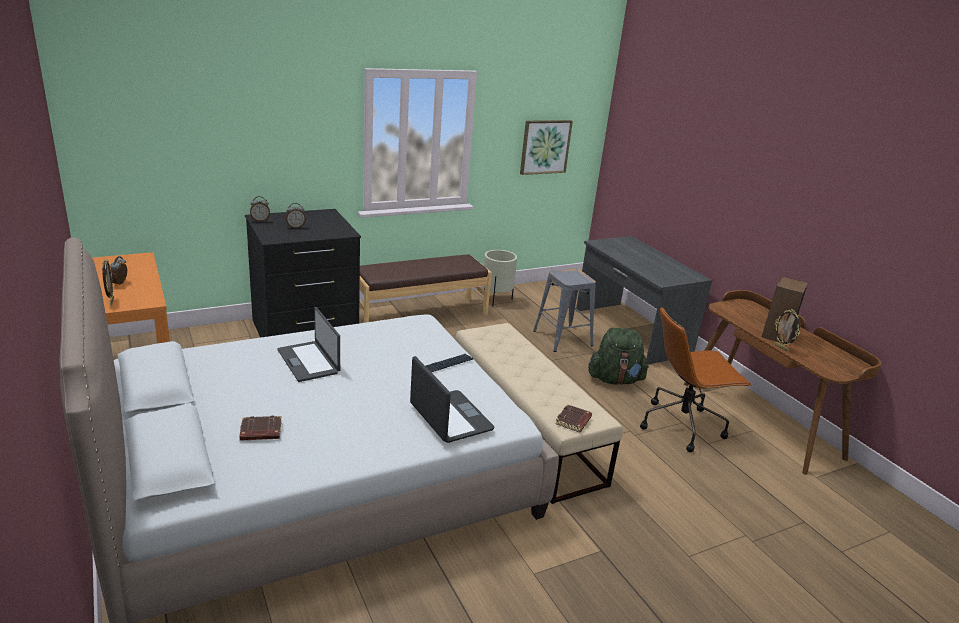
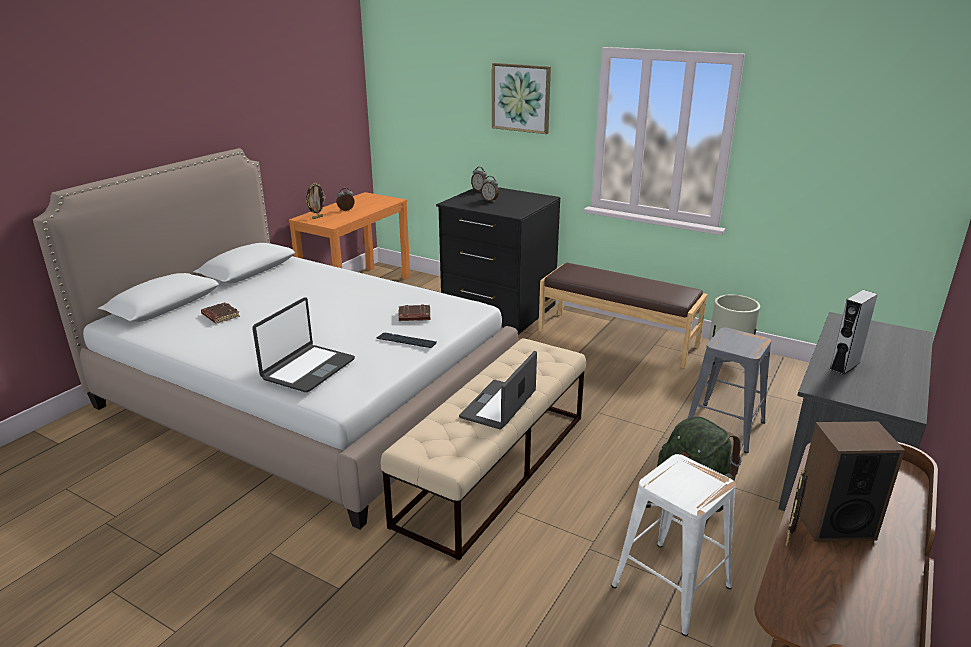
camera: 60 degrees right, 0 degrees up
(309, 361) = (337, 295): laptop -> laptop (499, 405)
(545, 146) = (853, 171): picture -> picture (521, 98)
(573, 421) = (423, 447): brown book -> brown book (414, 316)
(646, 266) = (844, 365): none -> grey speaker
(682, 425) = (670, 585): brown office chair -> white stool

